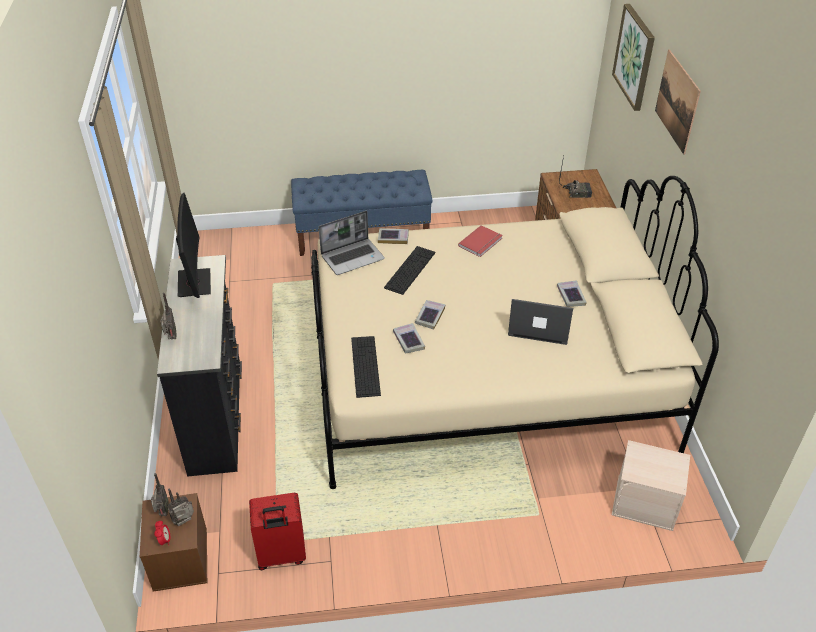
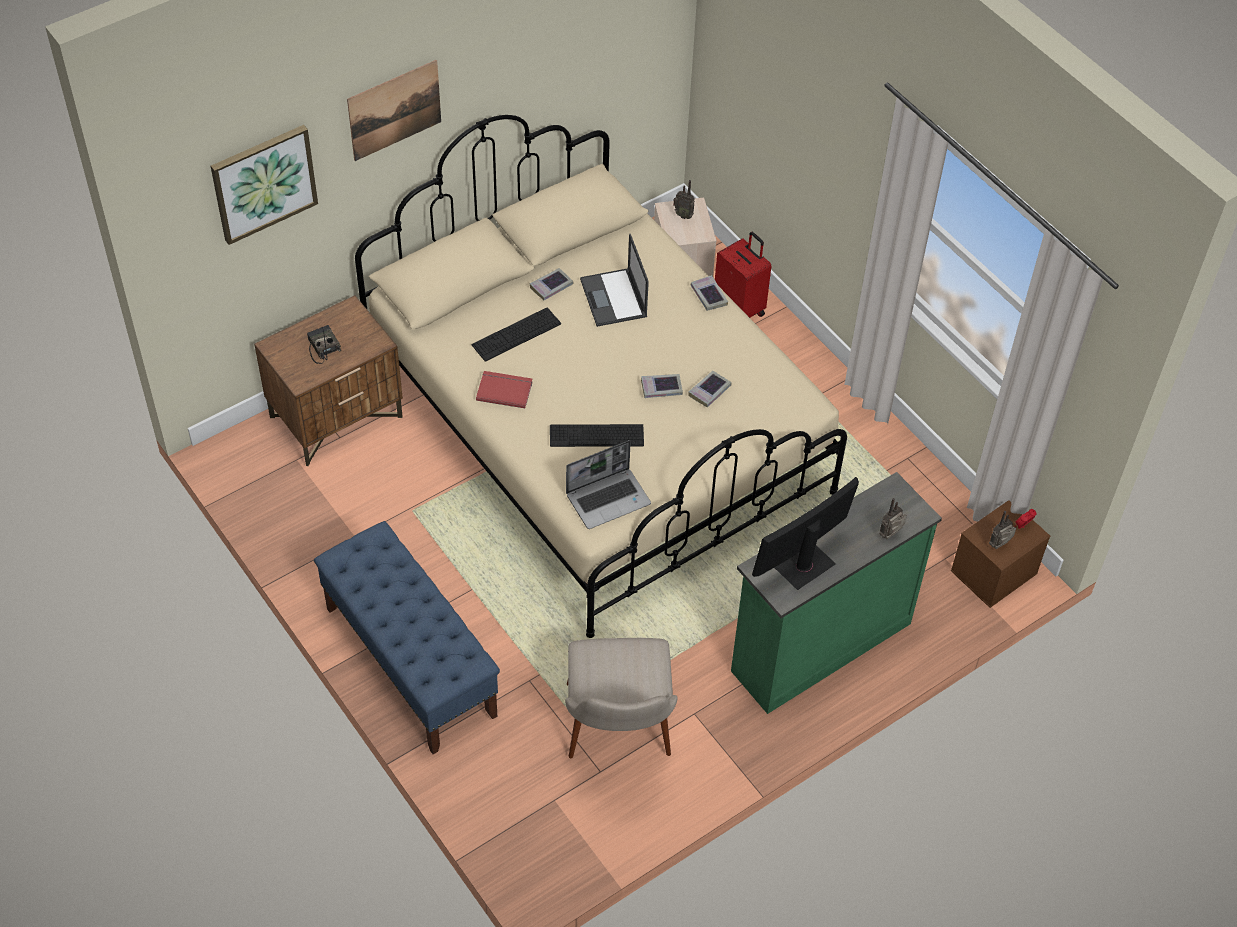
camera: 120 degrees left, 10 degrees up
(185, 522) = (995, 522): radio -> radio (683, 215)
(217, 414) = (818, 645): black dresser -> green dresser
(242, 296) = (619, 738): none -> beige chair
(281, 555) = (931, 497): red suitcase -> red suitcase (740, 308)
(353, 257) = (608, 498): laptop -> laptop turned 120 degrees clockwise
(365, 366) = (768, 410): keyboard -> keyboard (516, 334)
(393, 238) = (547, 476): book -> book (708, 295)

